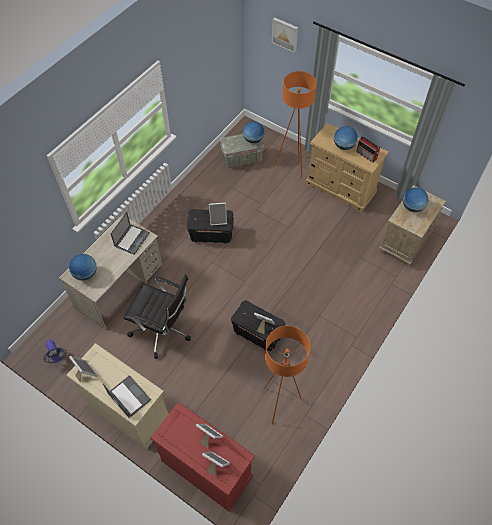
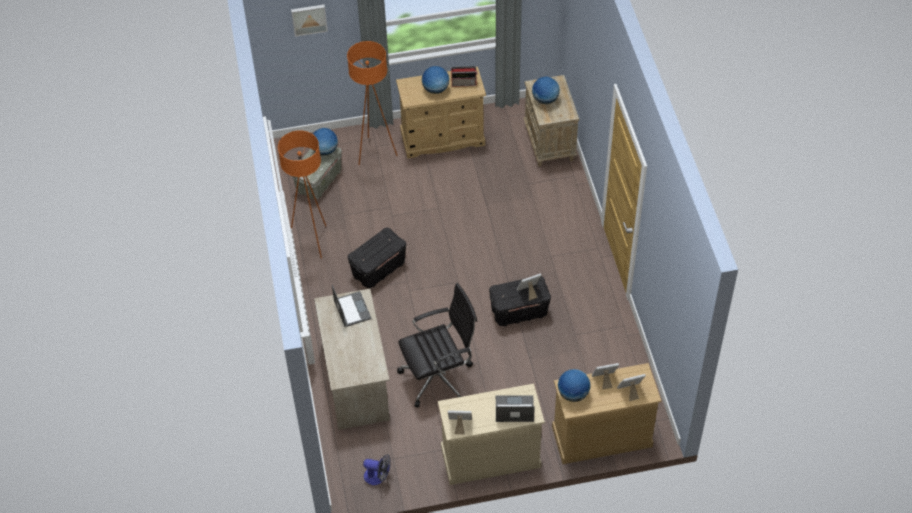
camera: 45 degrees left, 5 degrees down
(86, 274) = (351, 367): globe -> globe (573, 394)
(206, 468) = (601, 436): red dresser -> beige dresser
(218, 220) = (385, 243): picture frame -> none
(279, 403) = (599, 345): orange floor lamp -> orange floor lamp (312, 241)

